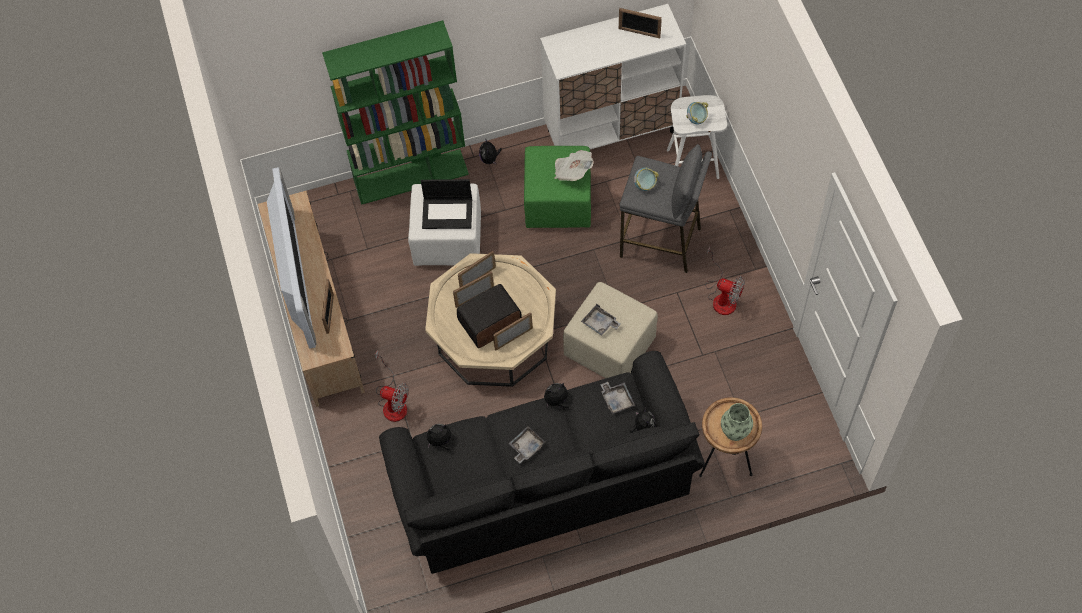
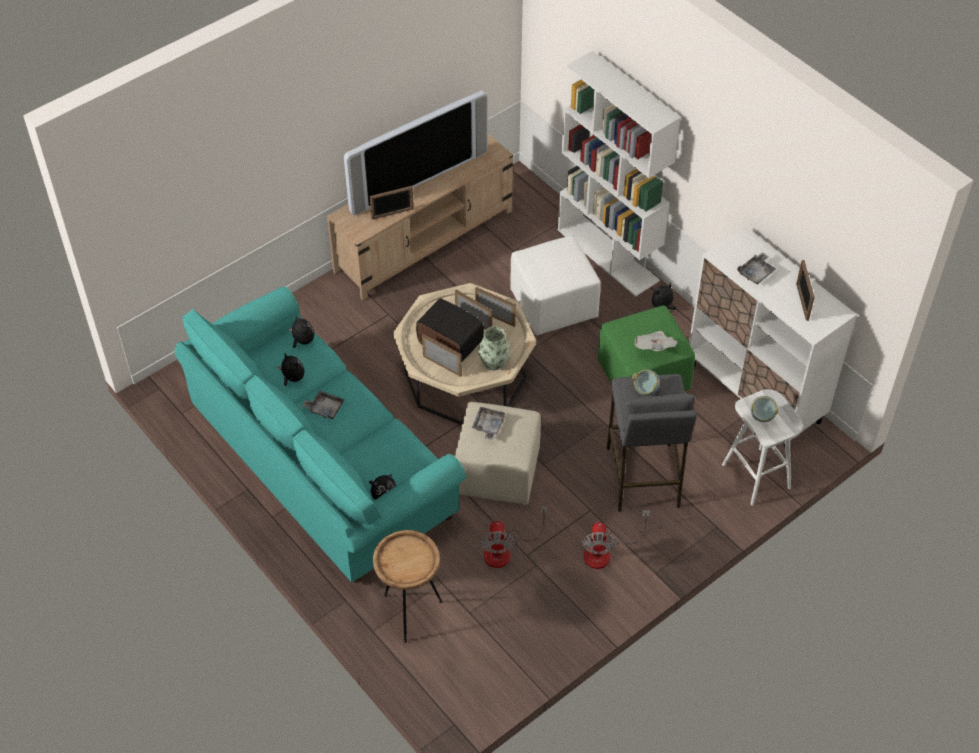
camera: 65 degrees right, 10 degrees down
(392, 402) = (361, 323): fan -> fan (505, 550)
(411, 176) = (609, 255): green bookcase -> white bookcase
(448, 213) = (553, 269): laptop -> none
(542, 483) = (324, 464): black sofa -> turquoise sofa
(556, 401) = (385, 417): plush toy -> plush toy (292, 378)
(617, 399) = (405, 463): grey tray -> grey tray (756, 273)
(735, 430) = (401, 564): vase -> vase (494, 362)

